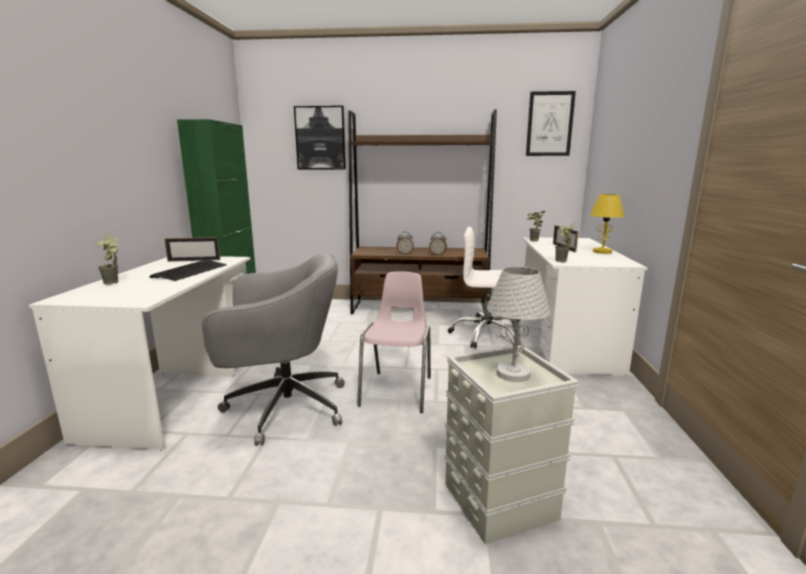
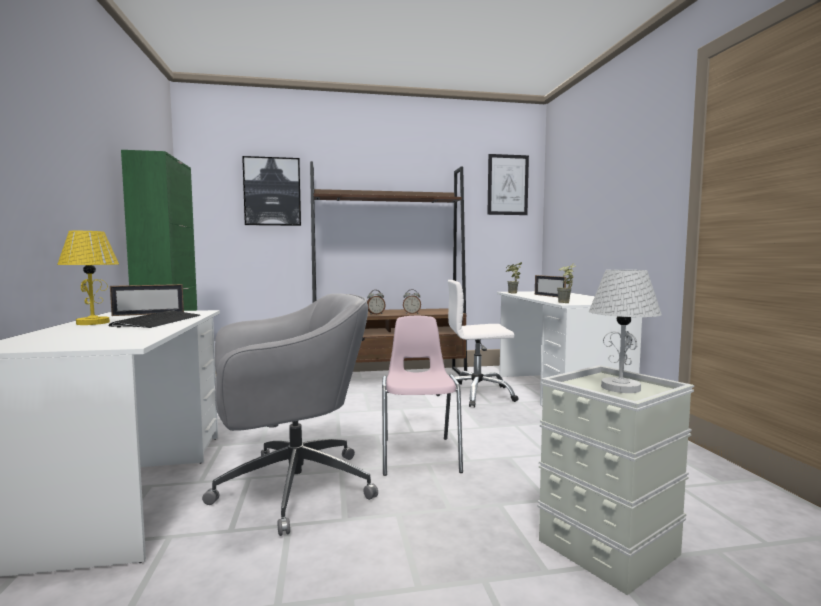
camera: 15 degrees left, 10 degrees down
(115, 283) = (61, 333): potted plant -> none
(602, 252) = (587, 297): yellow table lamp -> yellow table lamp (93, 323)

